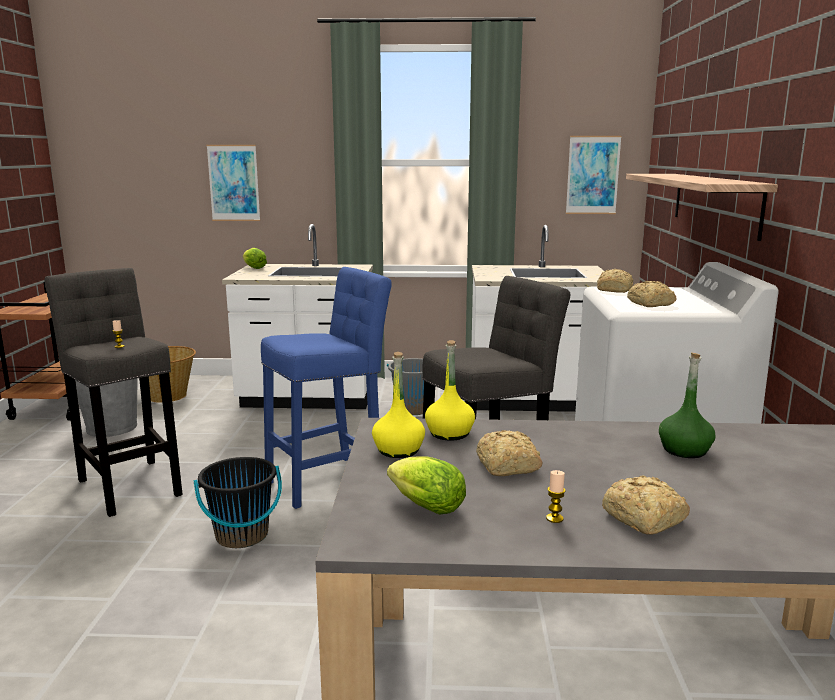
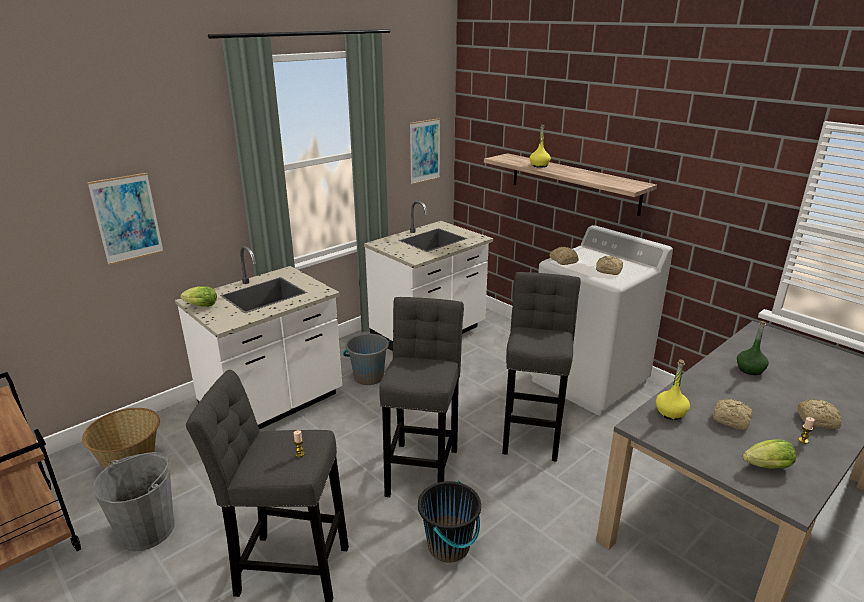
camera: 45 degrees left, 10 degrees up
(330, 480) = (422, 468): blue stool -> grey stool
(399, 450) = (681, 439): yellow bottle -> yellow bottle (539, 165)

